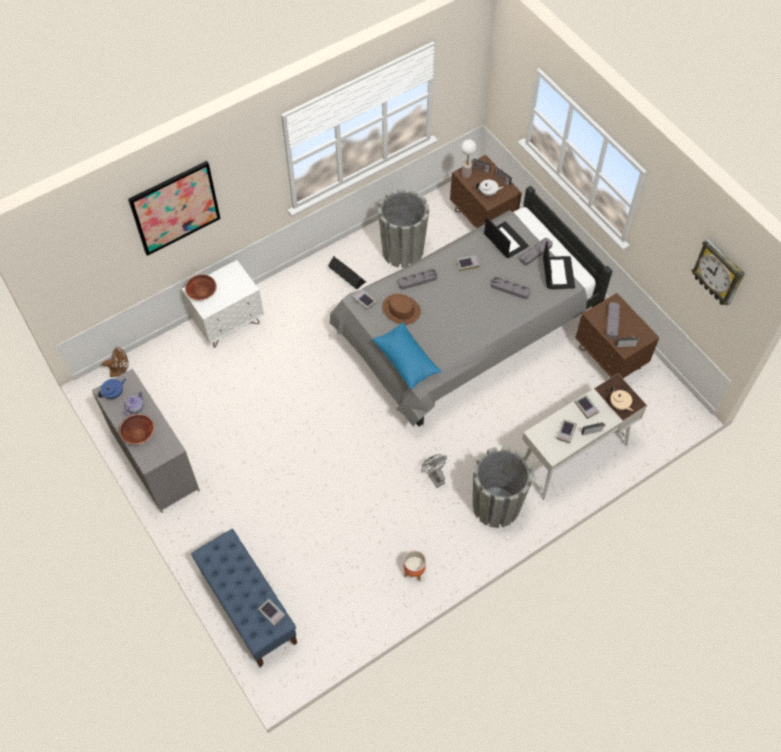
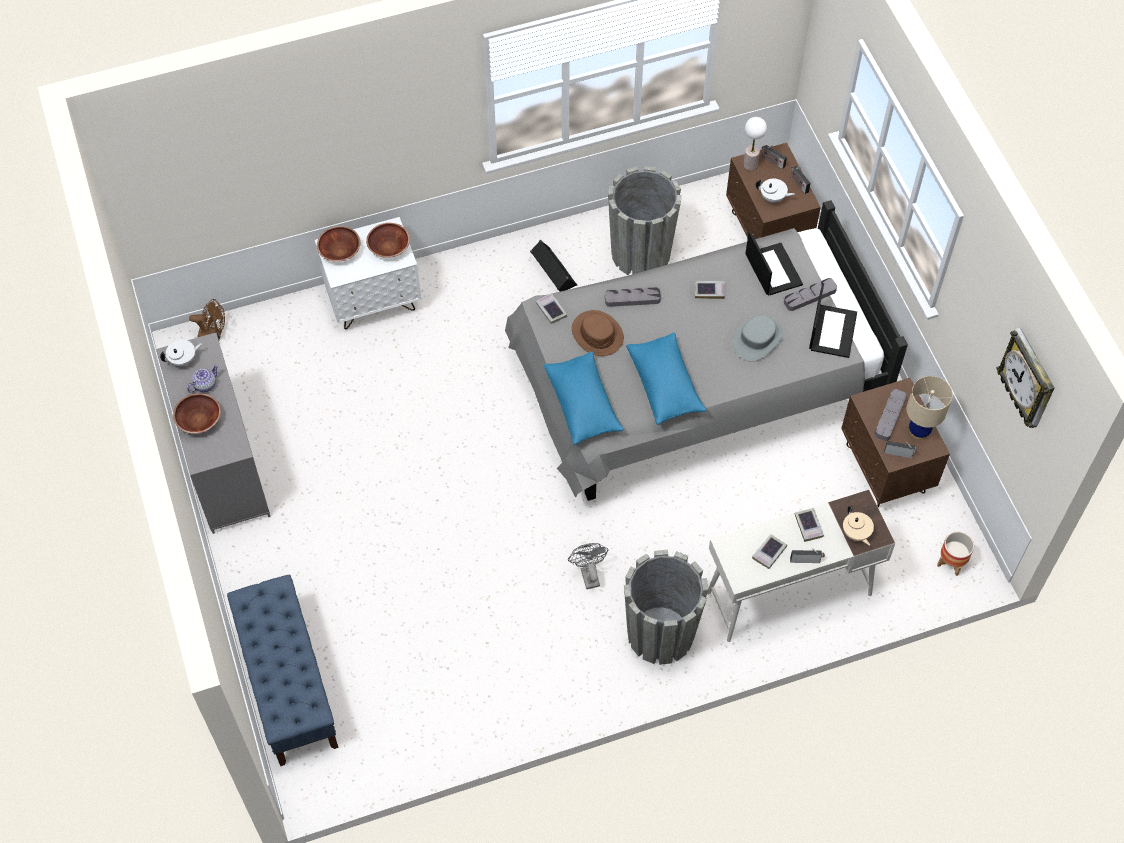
camera: 15 degrees right, 0 degrees up
(114, 393) = (183, 360): blue teapot -> white teapot
(175, 208) = (317, 130): picture -> none
(236, 282) = (389, 248): none -> brown bowl
(271, 613) = (307, 696): book -> none
(414, 571) = (521, 693): planter -> planter (951, 562)
(458, 334) = (665, 385): none -> blue pillow
(510, 289) = (757, 339): grey tray -> grey hat
(634, 327) = (919, 431): none -> beige table lamp

